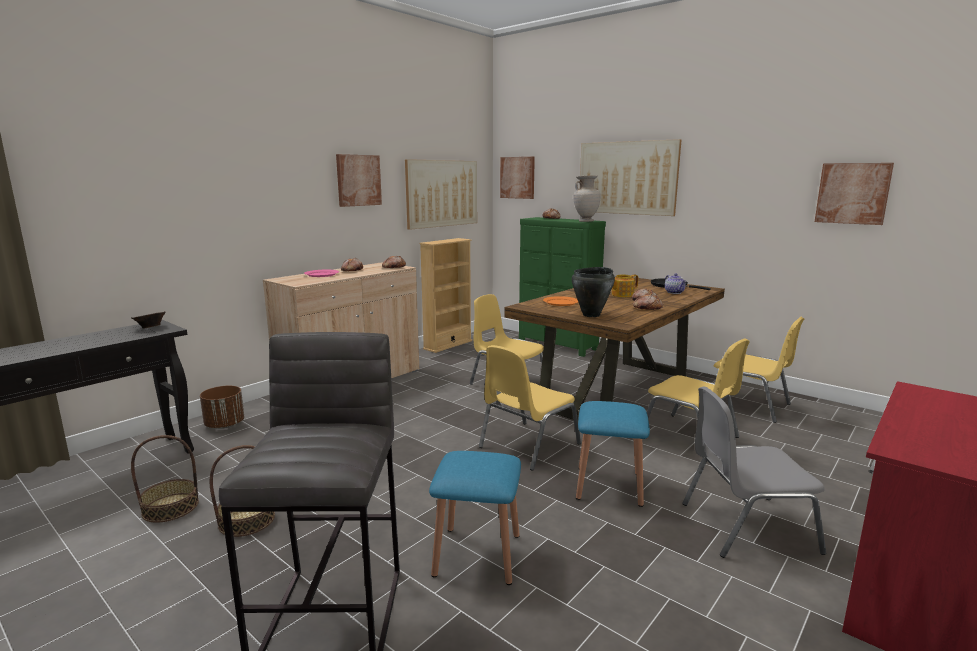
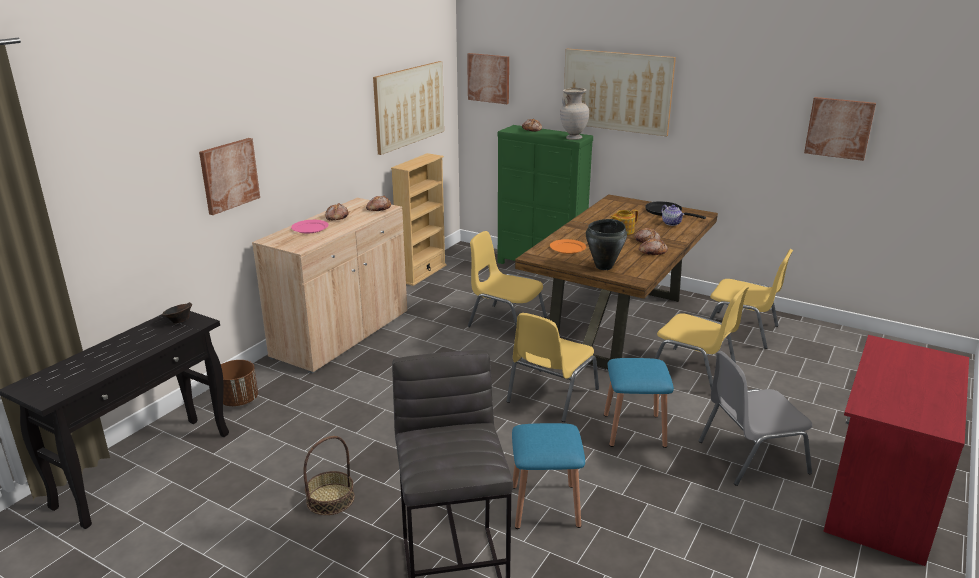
camera: 10 degrees left, 10 degrees up
(170, 507) = (249, 495): basket -> none
(358, 180) = (330, 112): picture -> picture (229, 175)

